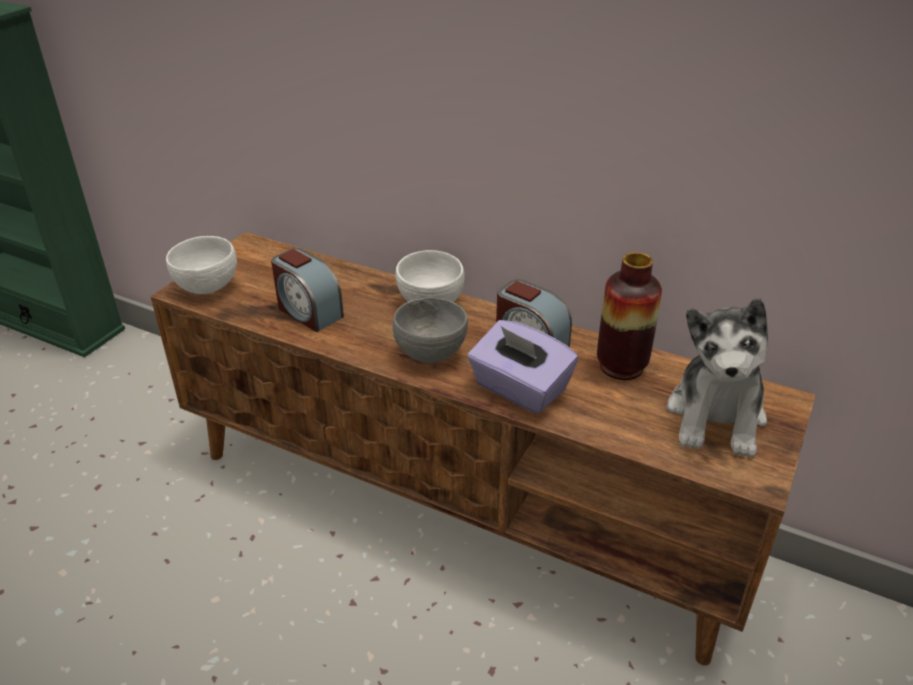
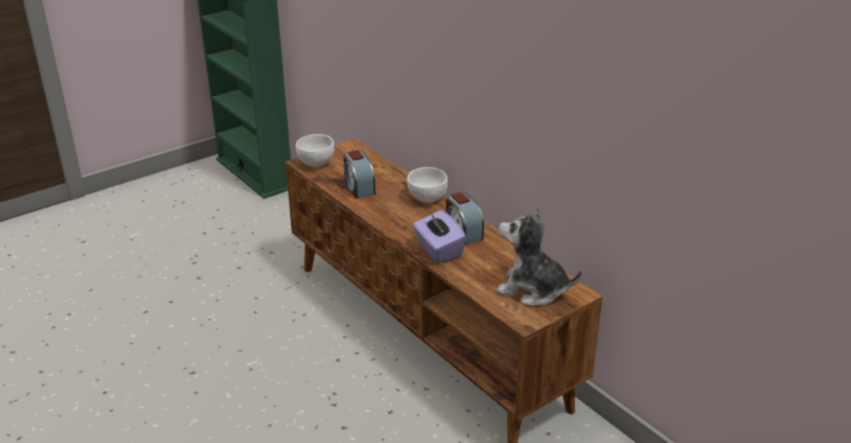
camera: 25 degrees right, 5 degrees down
(429, 354) = (405, 223): grey bowl -> none
(621, 366) = (504, 254): vase -> none
(716, 416) = (532, 290): plush toy -> plush toy turned 75 degrees clockwise

